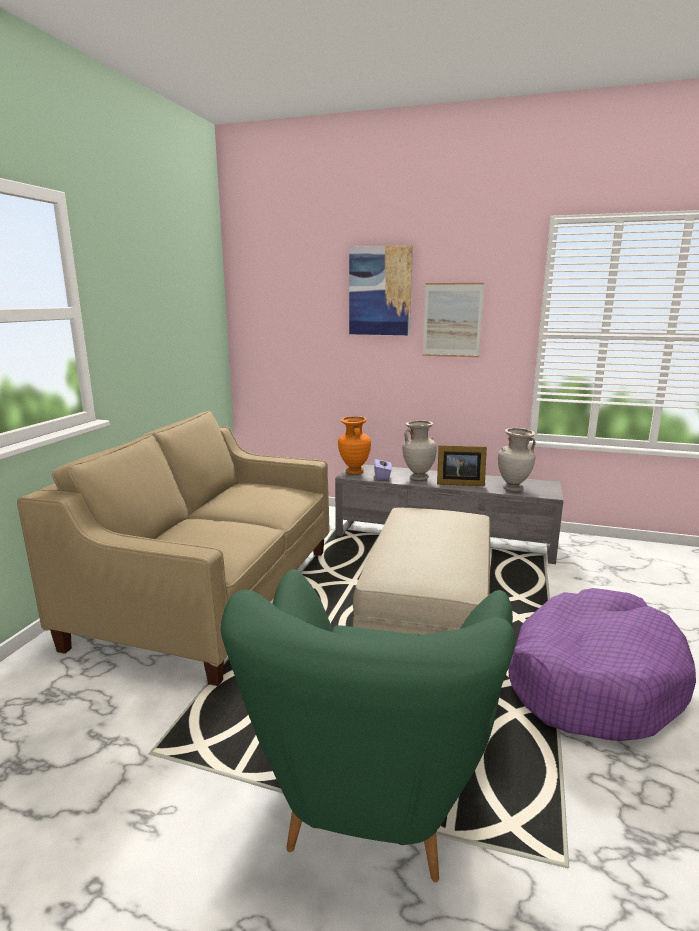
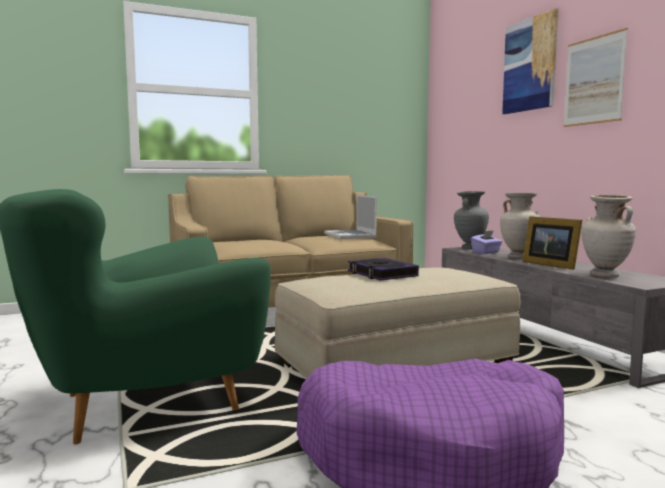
camera: 50 degrees right, 10 degrees down
(265, 489) = (350, 236): none -> laptop
(354, 471) = (470, 248): orange vase -> grey vase
(415, 541) = (381, 274): none -> book

